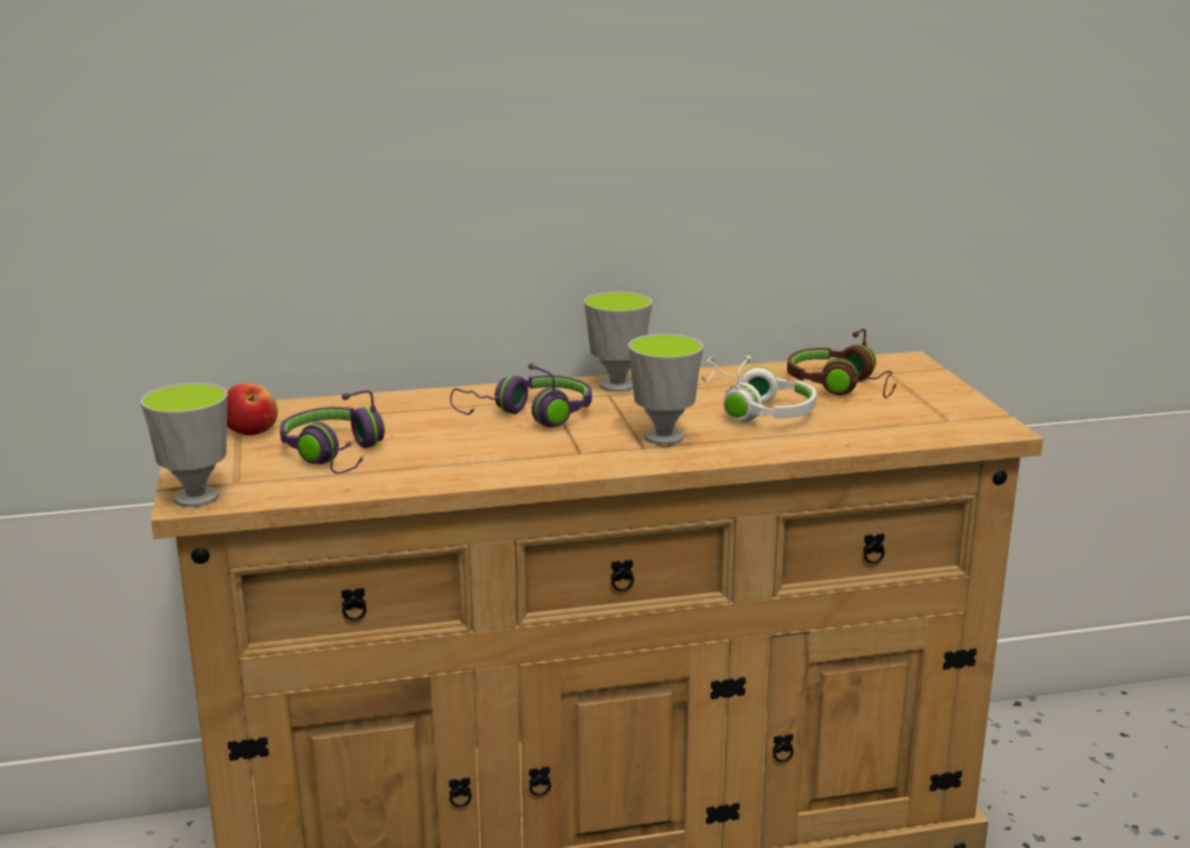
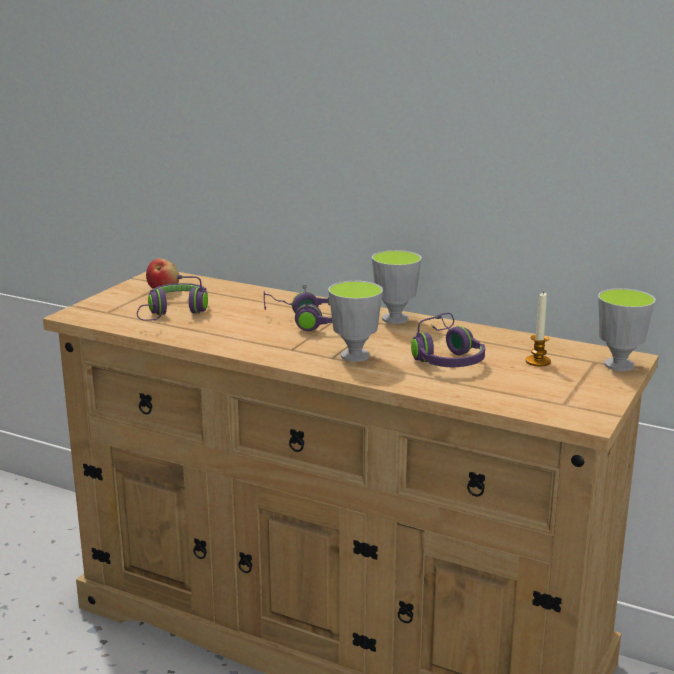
camera: 40 degrees right, 0 degrees up
(196, 497) = (77, 314): cup -> cup (619, 365)
(754, 409) = (446, 357): white headphones -> purple headphones
(842, 387) = (538, 361): brown headphones -> candle

